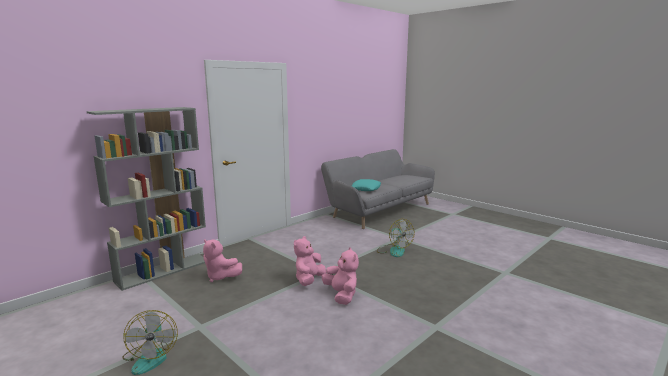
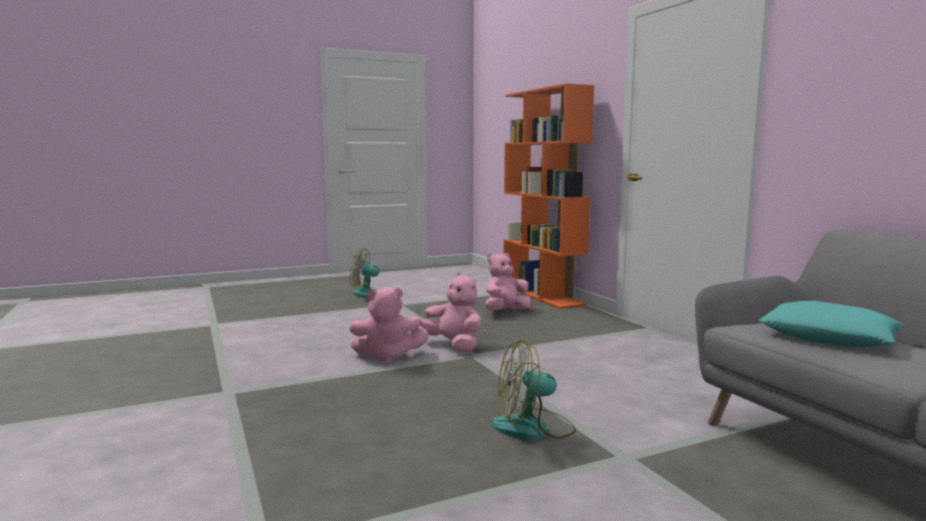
camera: 110 degrees right, 5 degrees down
(163, 270) = (542, 295): grey bookcase -> orange bookcase

